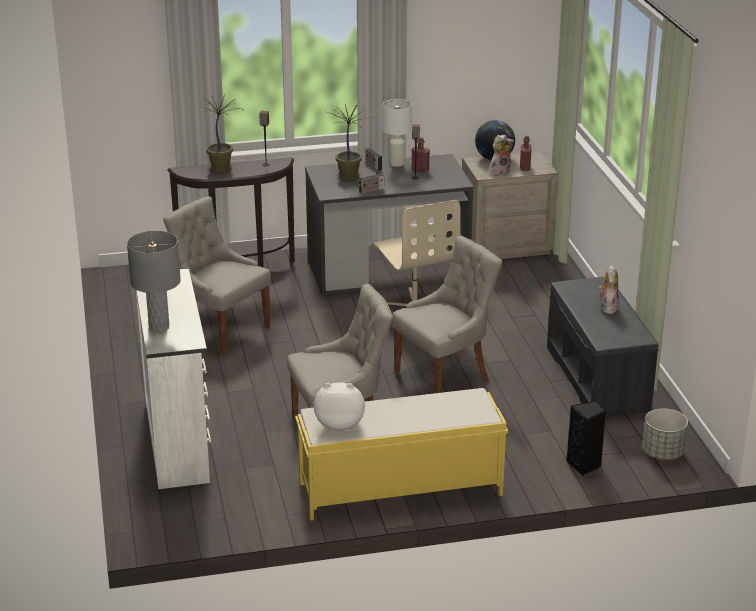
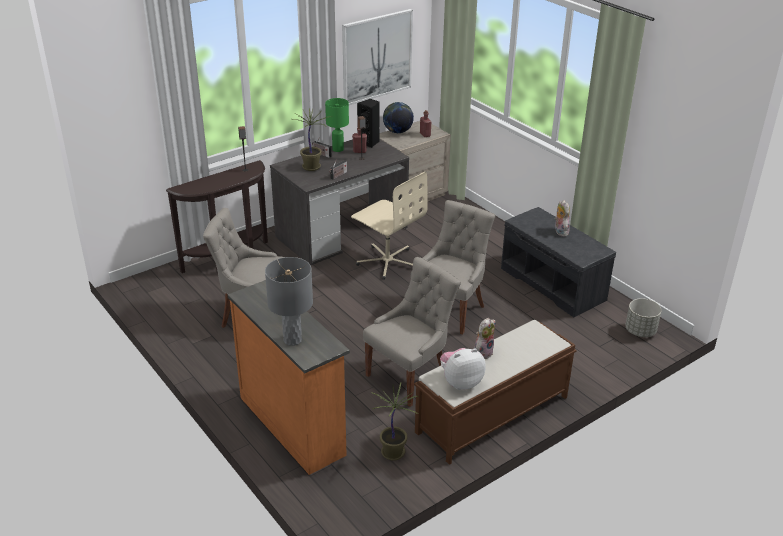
camera: 25 degrees left, 5 degrees up
(179, 441) = (293, 424): white dresser -> orange dresser
(221, 168) = (212, 180): potted plant -> potted plant (393, 452)
(396, 163) = (337, 149): white table lamp -> green table lamp
(398, 488) = (491, 415): yellow bench -> brown bench
(475, 58) = (377, 56): none -> picture
(500, 172) = (411, 141): plush toy -> plush toy (483, 352)
(585, 465) = (600, 356): black speaker -> black speaker (369, 143)

